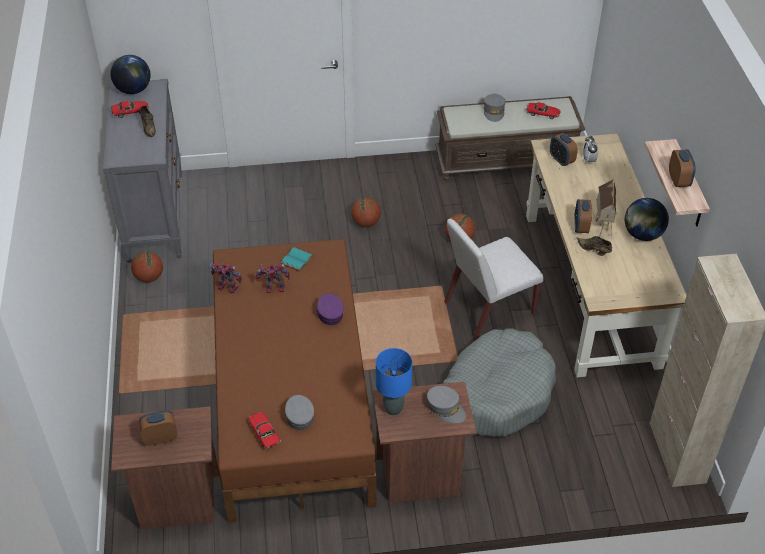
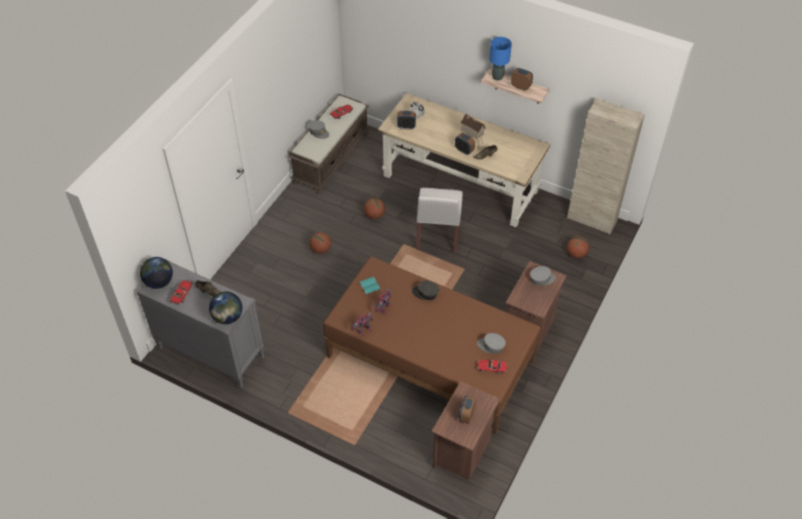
camera: 55 degrees left, 5 degrees up
(149, 277) = (266, 383): basketball -> basketball (576, 254)
(329, 313) = (425, 293): purple cap -> grey cap
(393, 409) = (525, 300): blue table lamp -> blue table lamp (497, 77)
(497, 393) = (500, 265): grey dog bed -> none
(642, 234) = (490, 131): globe -> globe (228, 317)

